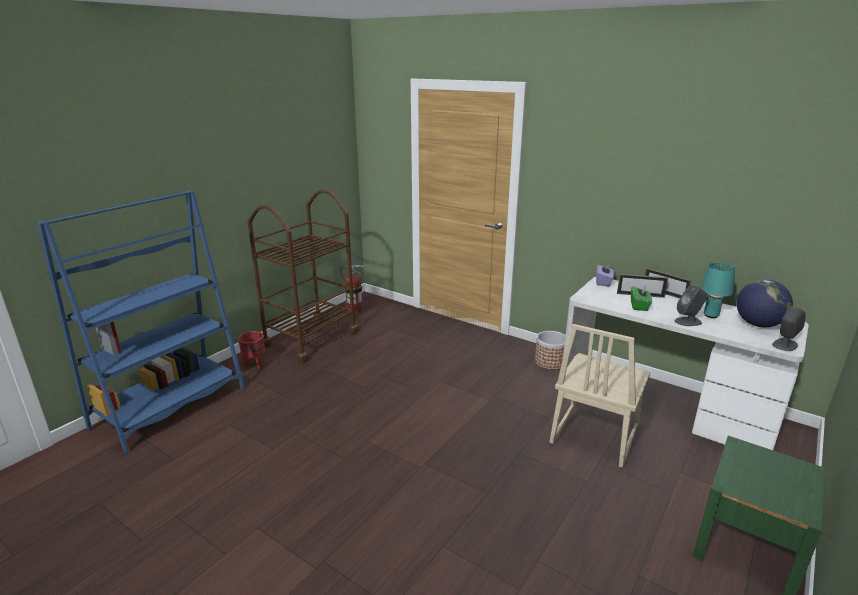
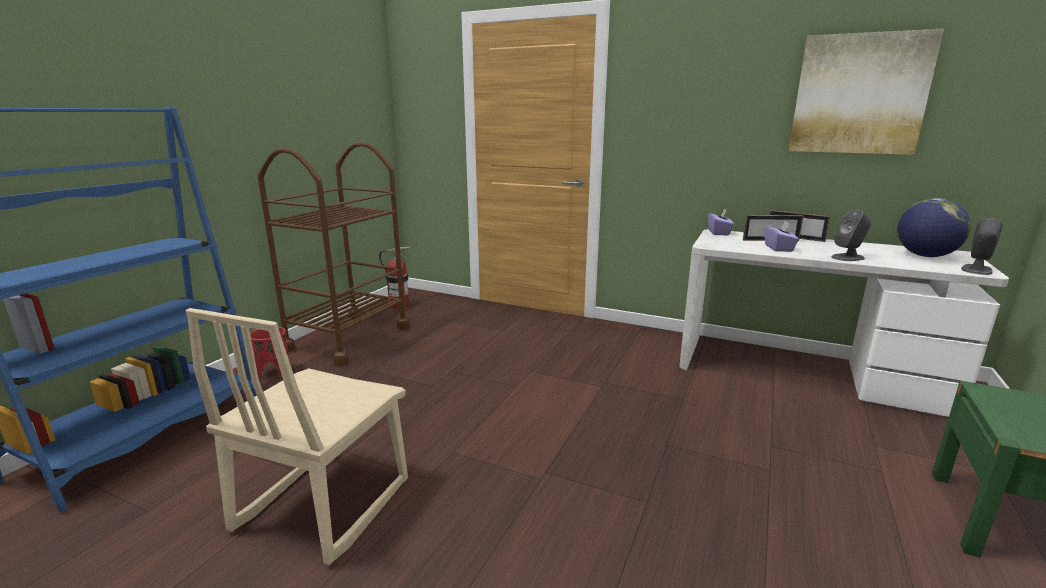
camera: 10 degrees left, 5 degrees down
(550, 362) = (655, 341): planter -> none
(593, 435) = (747, 413): beige chair -> beige chair (322, 504)
(639, 306) = (779, 248): green tissue box -> purple tissue box
(710, 315) = (866, 252): turquoise table lamp -> none
(721, 183) = (859, 94): none -> picture

